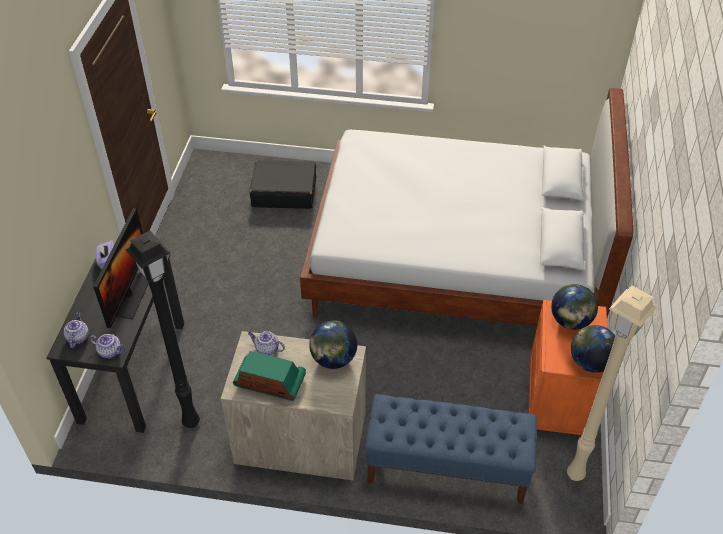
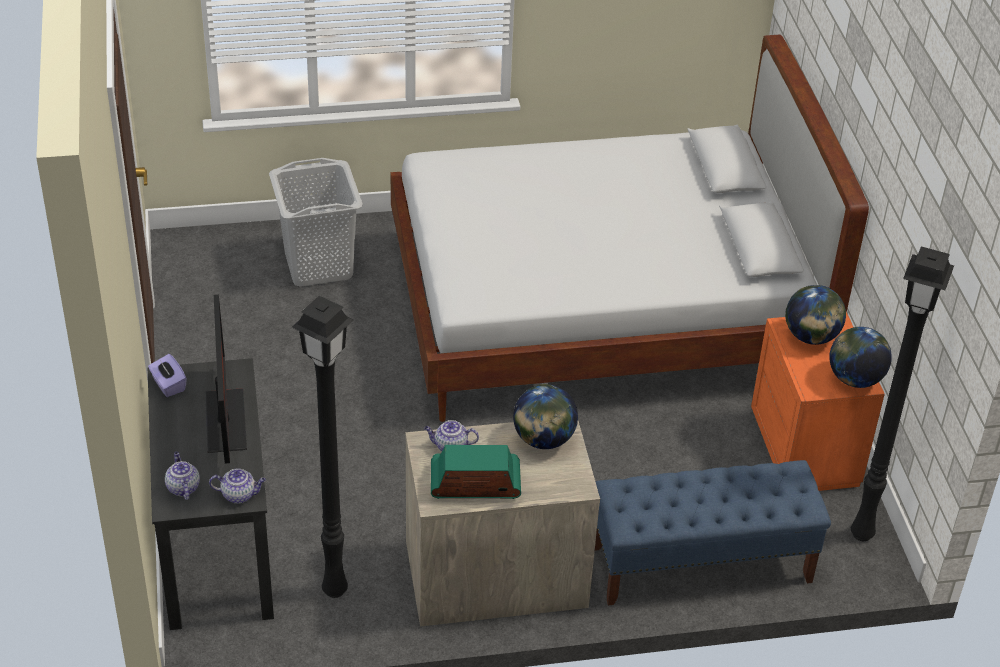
camera: 20 degrees left, 5 degrees down
(284, 192) = (318, 266): black suitcase -> grey laundry basket
(575, 476) = (863, 535): beige floor lamp -> black floor lamp

